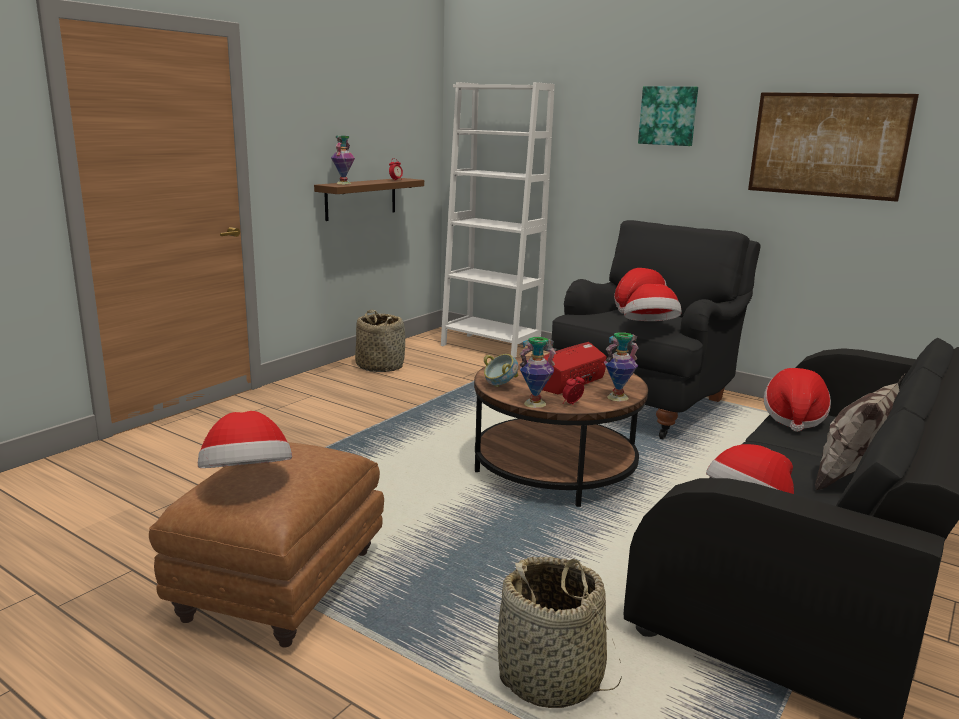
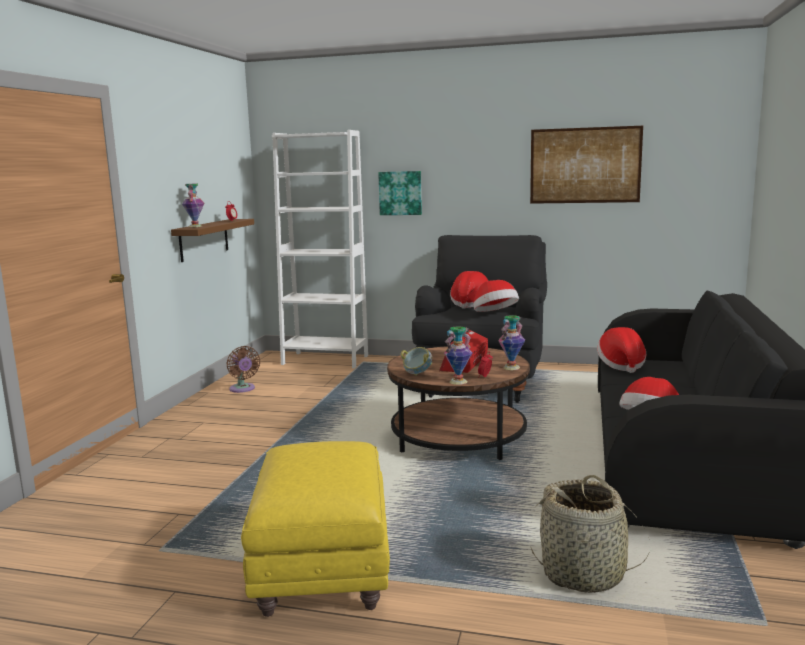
camera: 20 degrees left, 5 degrees down
(247, 480) = (306, 473): hat -> none
(281, 587) = (324, 569): brown ottoman -> yellow ottoman
(380, 366) = (243, 389): basket -> brown fan
(668, 116) = (459, 151): picture -> picture (400, 193)
(850, 478) = (690, 394): pillow -> none

